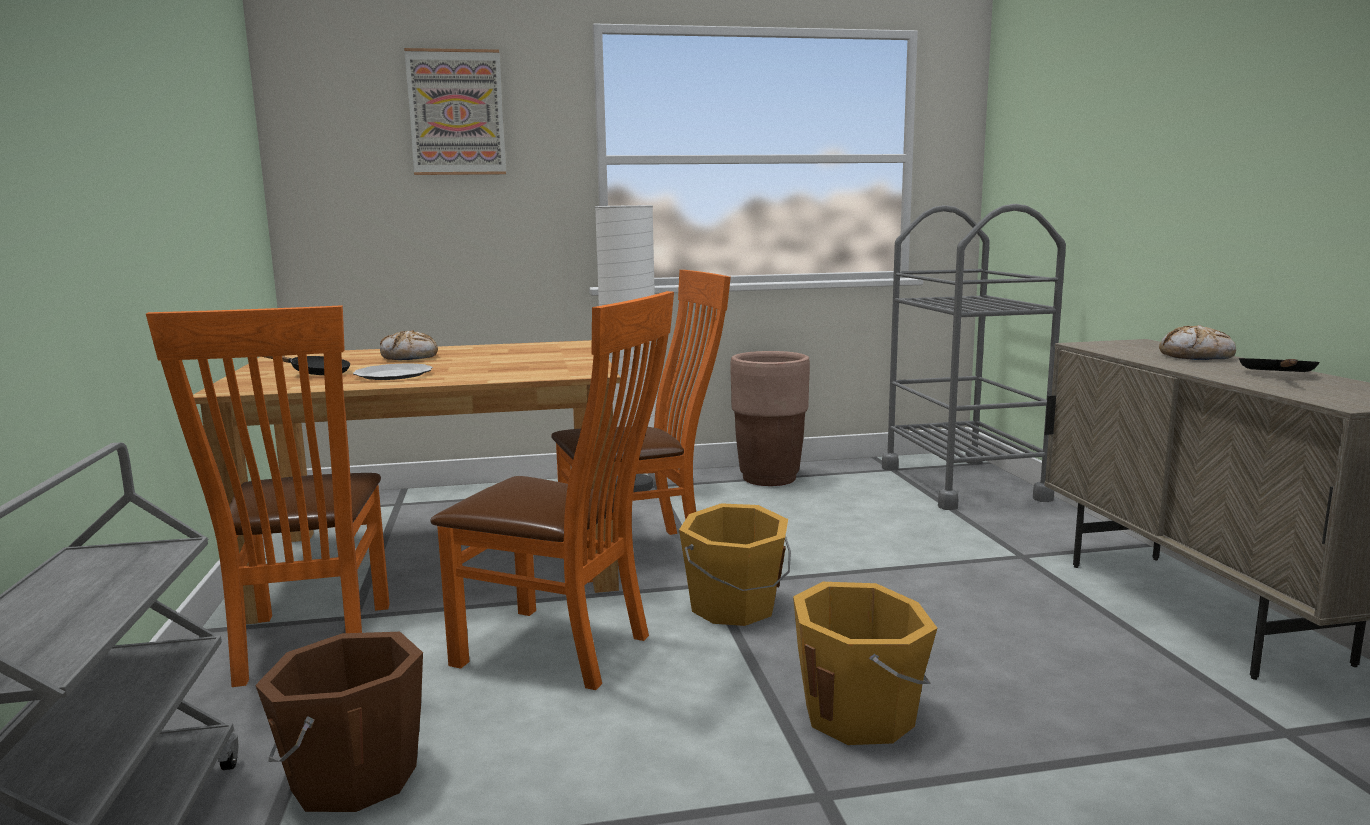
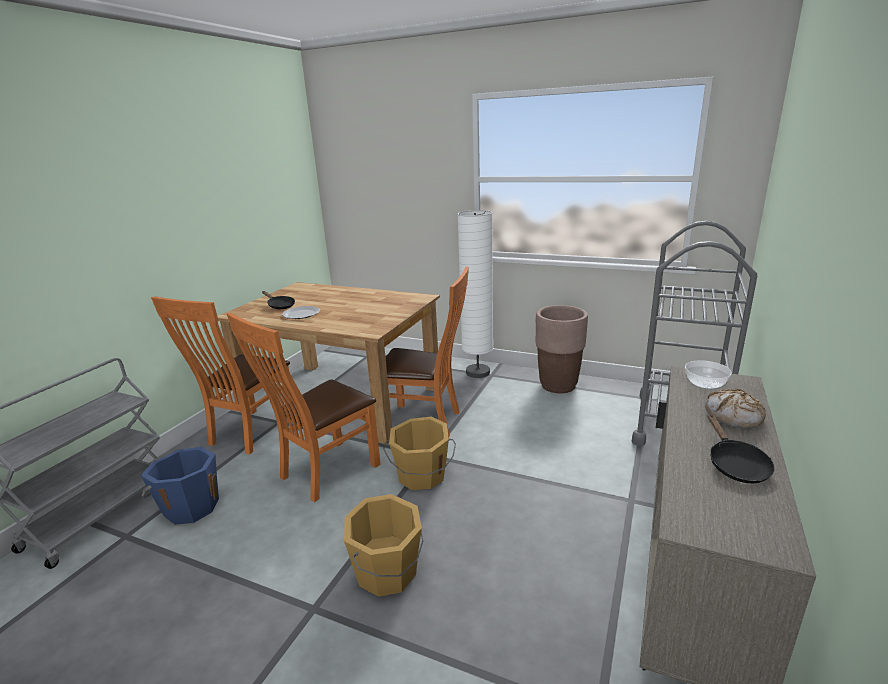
camera: 35 degrees right, 10 degrees up
(352, 776) = (191, 507): brown bucket -> blue bucket
(410, 357) = (335, 297): bread -> none
(456, 113) = (400, 152): picture -> none
(564, 650) = (324, 472): orange chair -> orange chair turned 75 degrees clockwise
(1118, 346) = (706, 384): none -> bowl
(1278, 375) = (735, 464): black frying pan -> black frying pan turned 120 degrees clockwise

